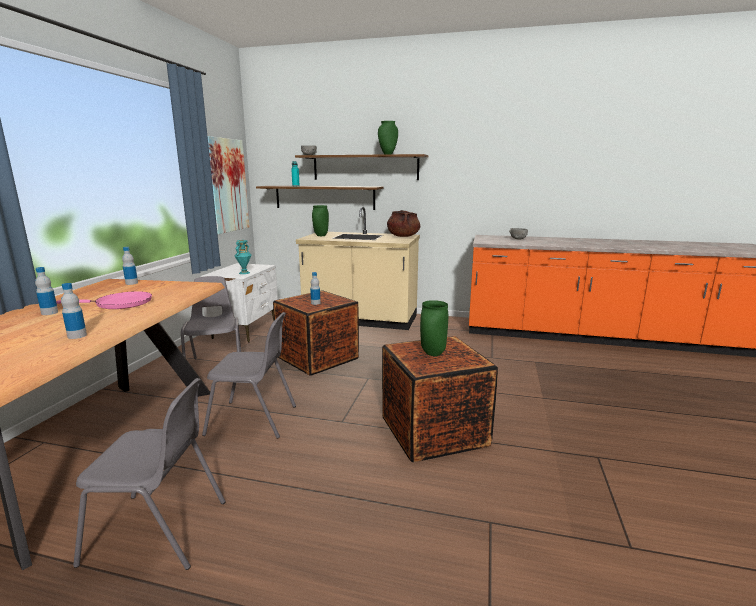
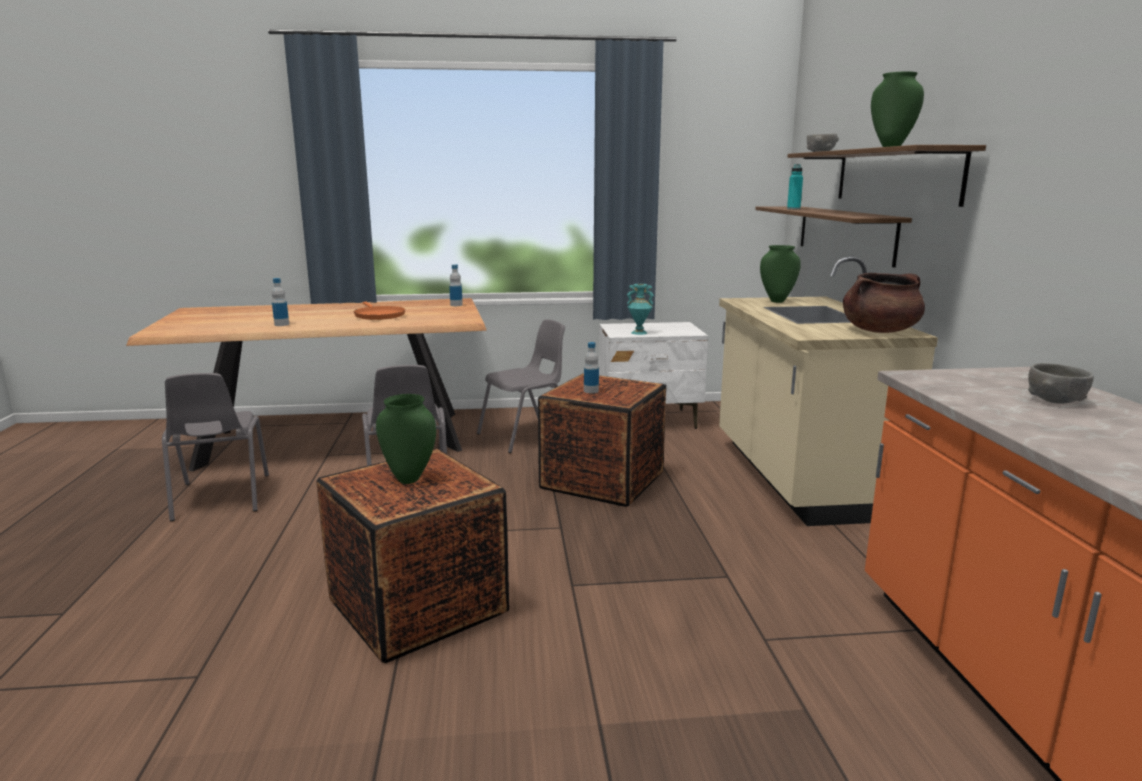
camera: 70 degrees right, 0 degrees up
(49, 313) = (344, 309): bottle -> none
(120, 304) = (378, 315): pink frying pan -> orange frying pan
(227, 185) = (720, 203): picture -> none

